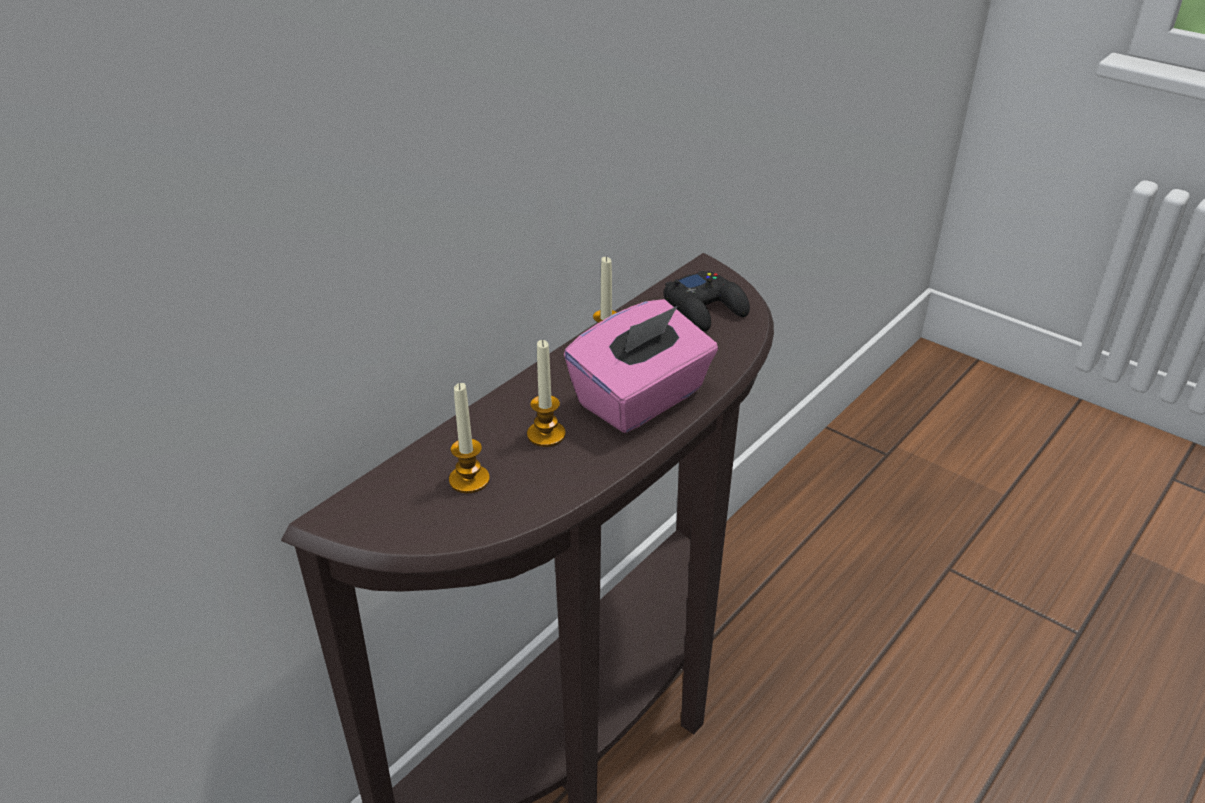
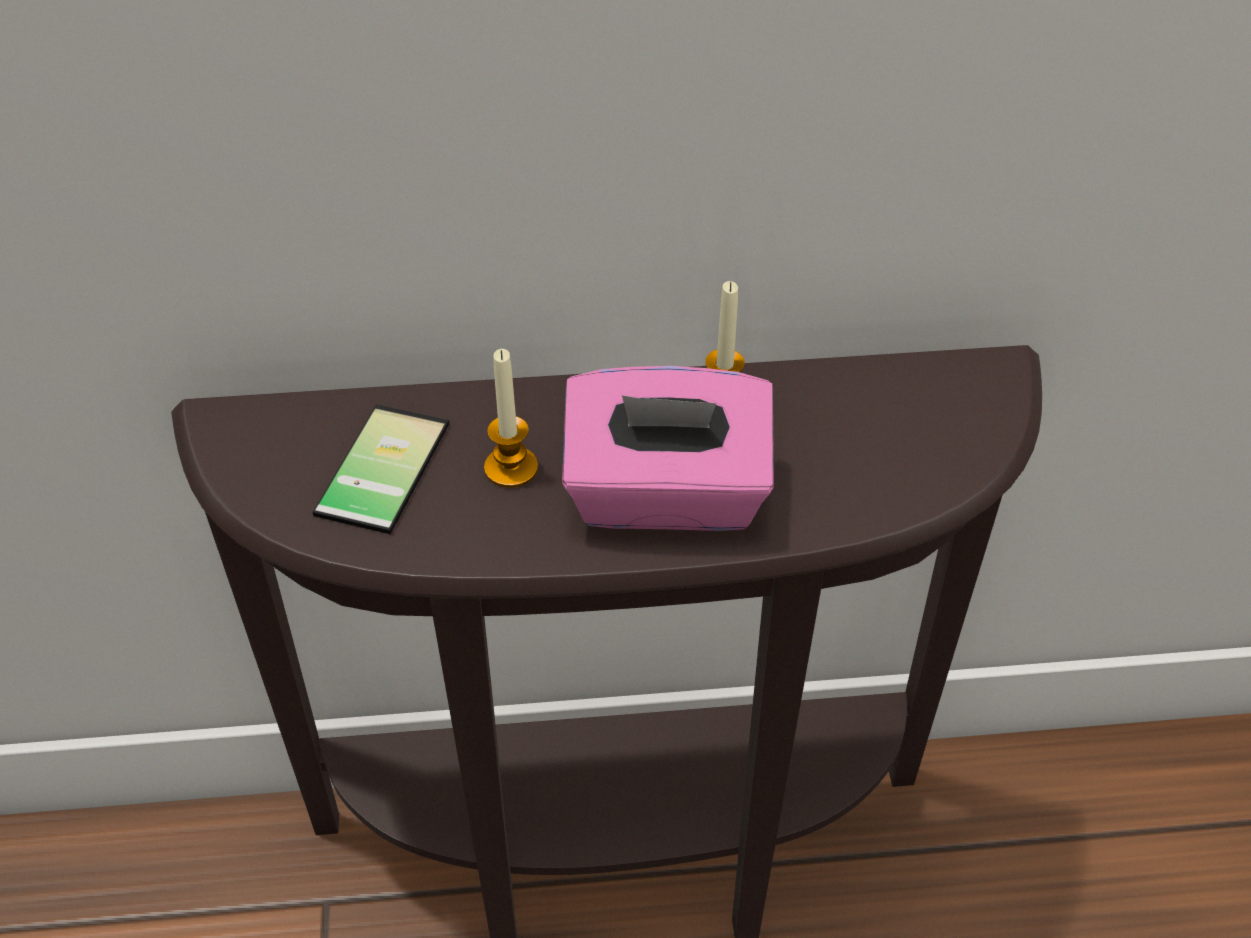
camera: 45 degrees right, 10 degrees up
(469, 480) = (375, 466): candle -> phone
(705, 309) = (911, 428): black game controller -> none

